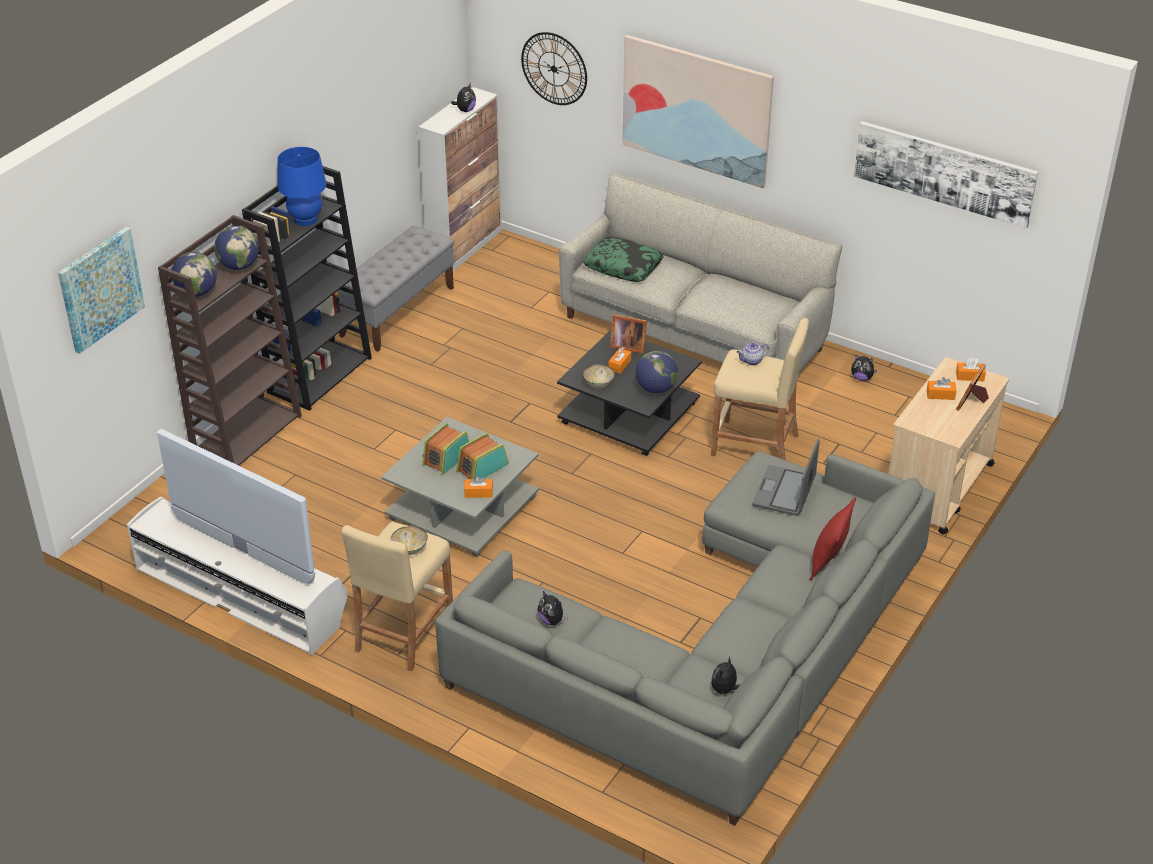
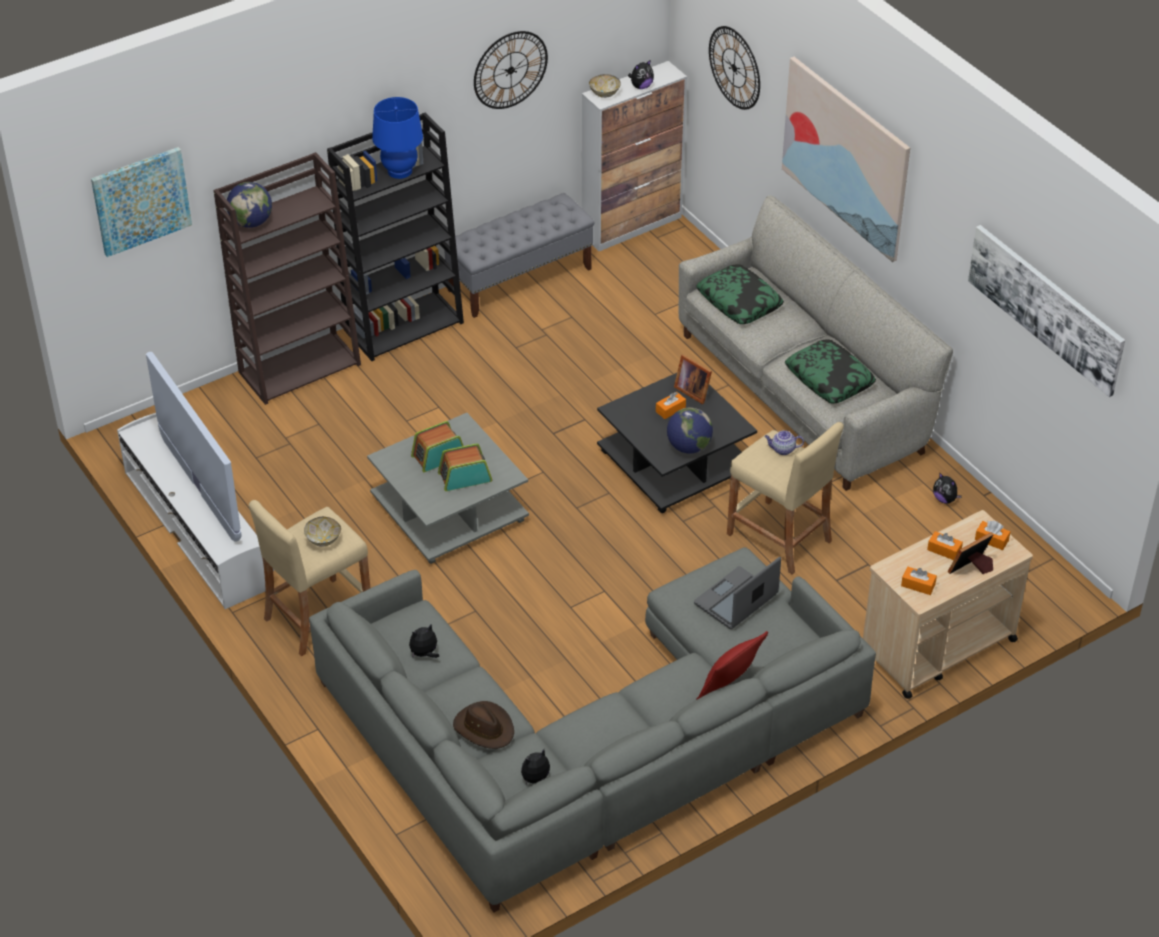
camera: 25 degrees right, 5 degrees up
(239, 266) = (306, 205): globe -> none
(366, 111) = (510, 70): none -> wall clock
(478, 493) = (445, 502): orange tissue box -> orange tissue box (918, 585)
(552, 620) = (424, 654): plush toy -> plush toy turned 75 degrees clockwise
(598, 384) = (636, 423): bowl -> bowl (605, 93)
(648, 663) = (484, 727): none -> brown hat
(738, 303) = (829, 378): none -> pillow

